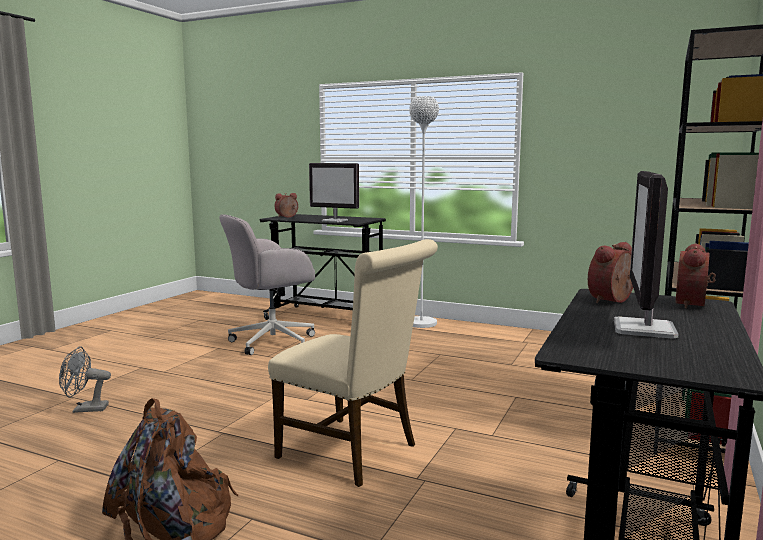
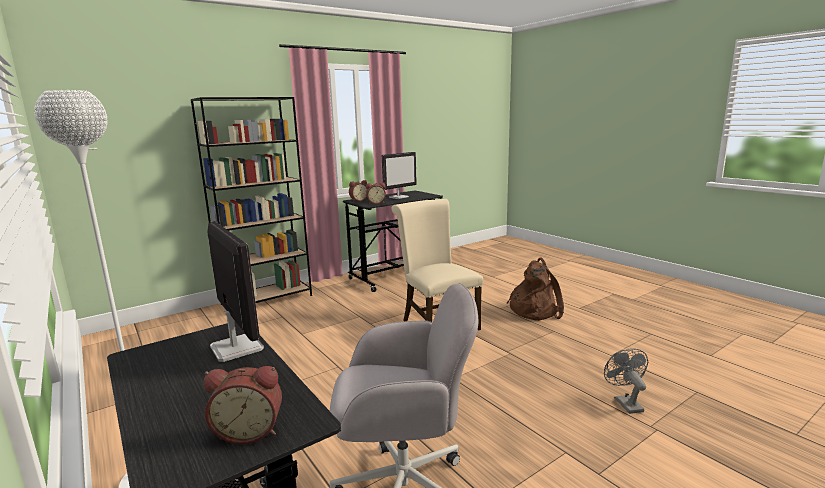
camera: 150 degrees left, 5 degrees up
(85, 409) = (625, 402): grey fan -> grey fan turned 120 degrees counterclockwise

